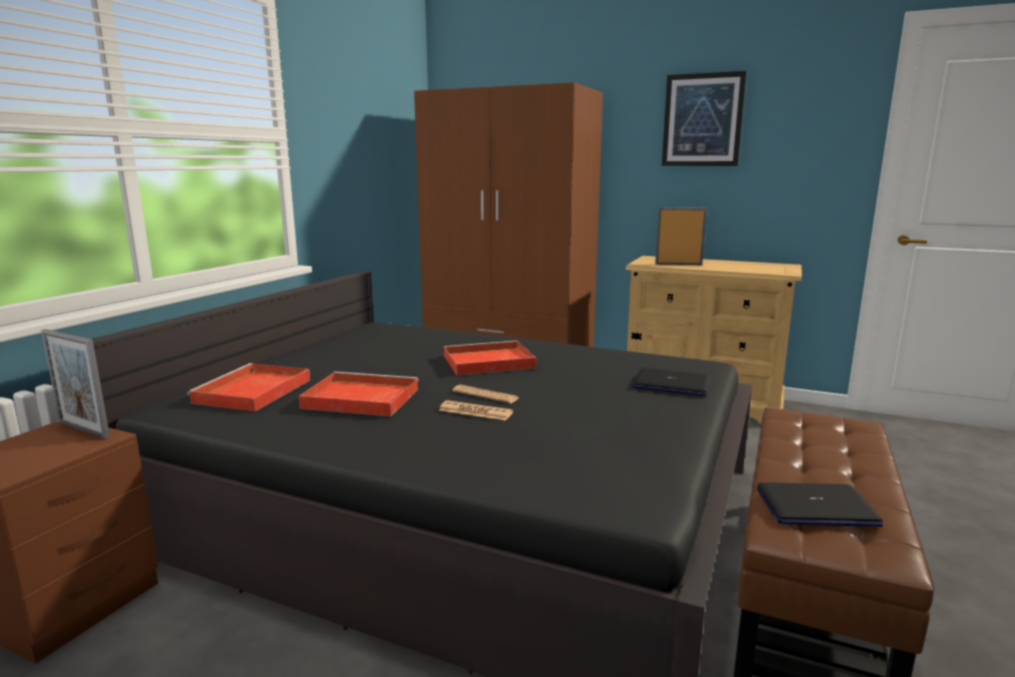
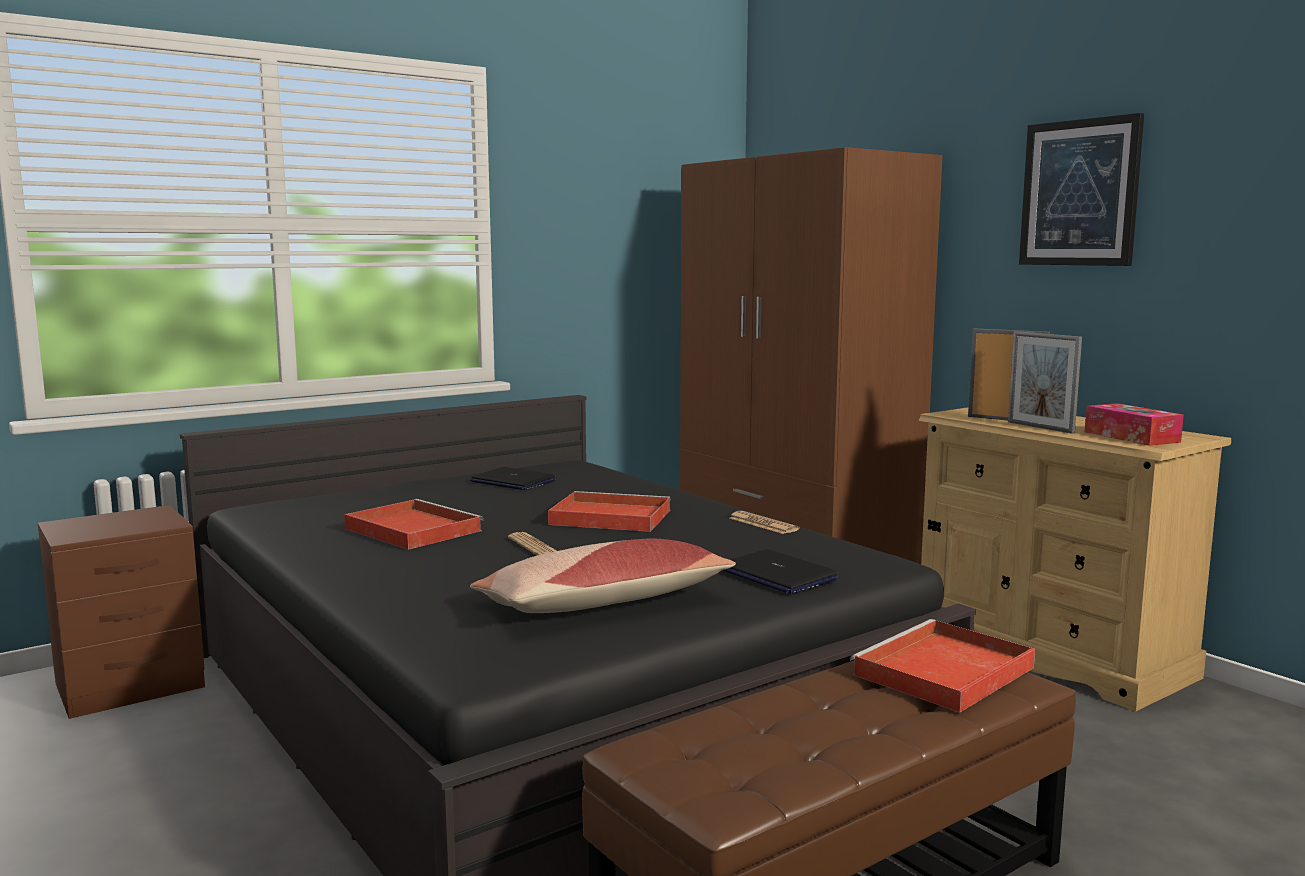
camera: 30 degrees right, 5 degrees down
(84, 429) = (164, 515): picture frame -> picture frame (1040, 427)
(252, 392) = (334, 508): red tray -> red tray (943, 672)
(475, 411) = (490, 560): newspaper -> newspaper (763, 524)
(614, 428) = (603, 603): none -> pillow
(763, 268) = (1131, 437): none -> tissue box
(815, 507) = (731, 740): laptop -> laptop (512, 481)

